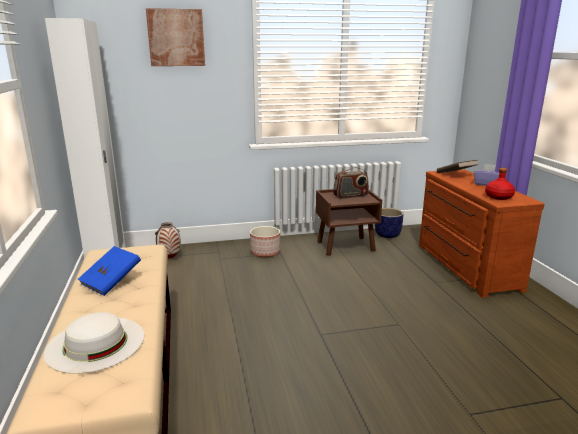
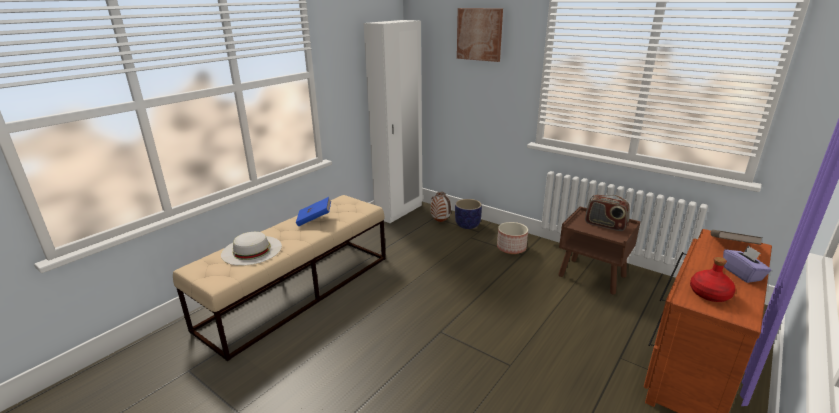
camera: 50 degrees right, 5 degrees up
(387, 235) = (661, 287): planter -> planter (467, 225)

